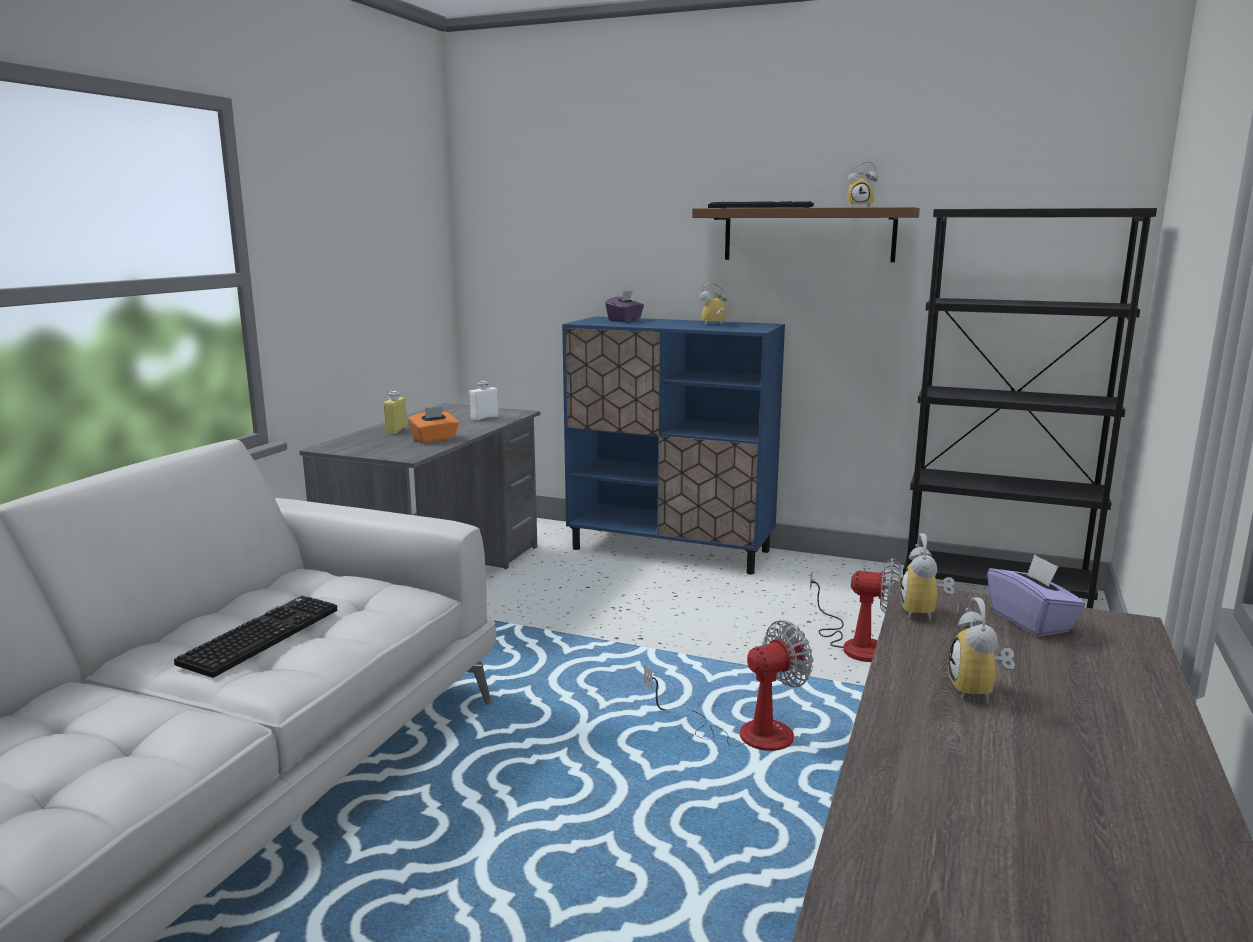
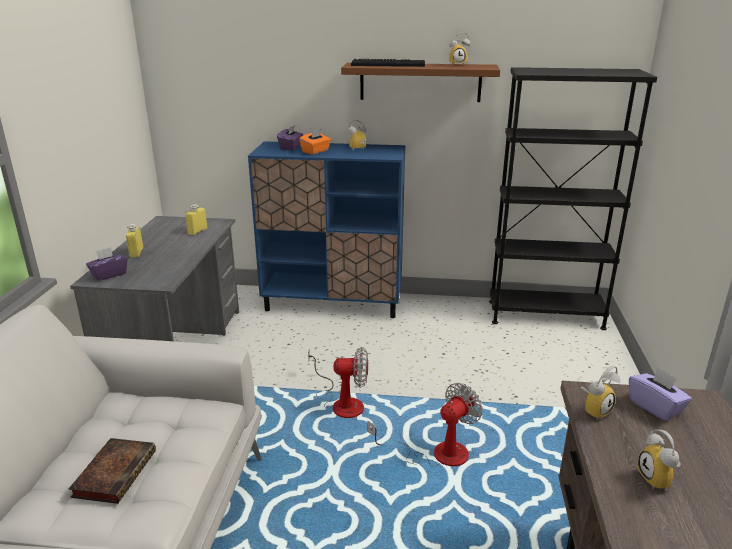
camera: 15 degrees left, 10 degrees up
(261, 635) = (115, 472): keyboard -> book
(350, 445) = (109, 275): none -> purple tissue box
(434, 439) = (172, 261): orange tissue box -> orange tissue box (315, 151)
(484, 418) = (197, 231): white bottle -> yellow bottle
(856, 644) = (478, 368): fan -> fan (341, 402)
(925, 613) = (594, 410): alarm clock -> alarm clock turned 120 degrees counterclockwise

